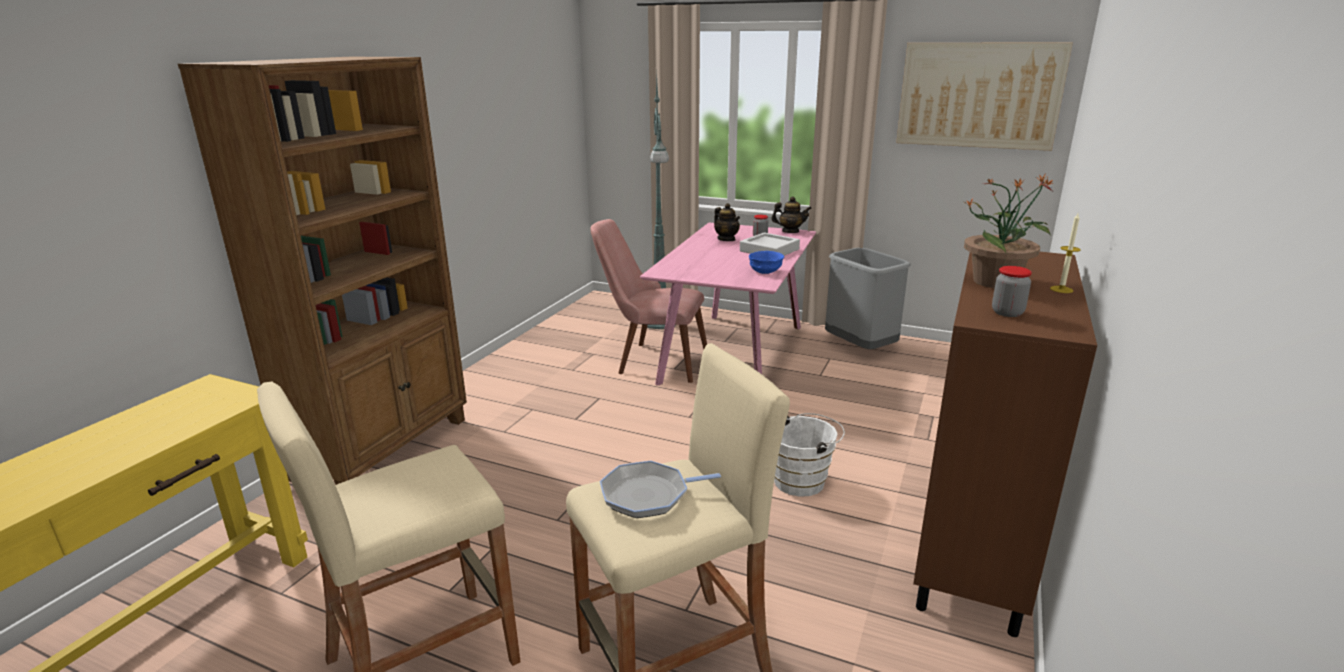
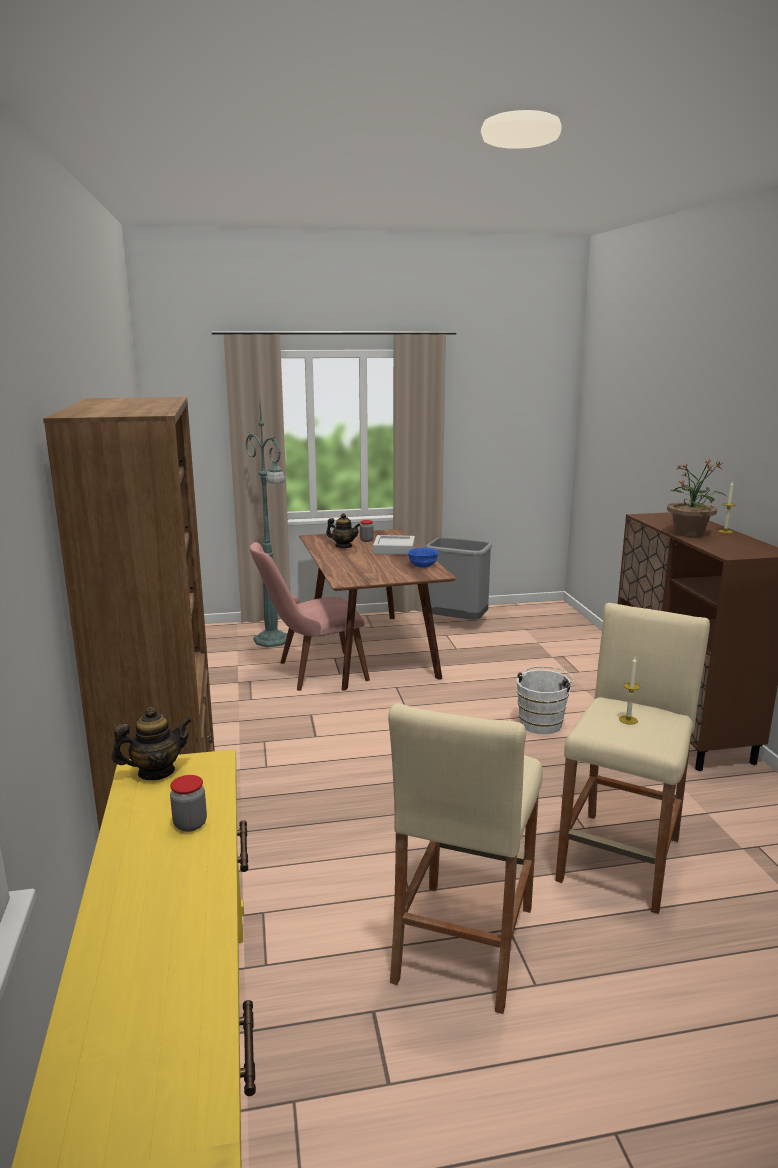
camera: 35 degrees left, 5 degrees down
(650, 495) = (628, 720): frying pan -> candle
(733, 353) = (369, 649): pink dining table -> brown dining table
(790, 231) = (381, 532): teapot -> teapot (156, 772)
(979, 95) = (512, 406): picture -> none
(1007, 312) = (732, 548): jar -> jar (190, 824)

